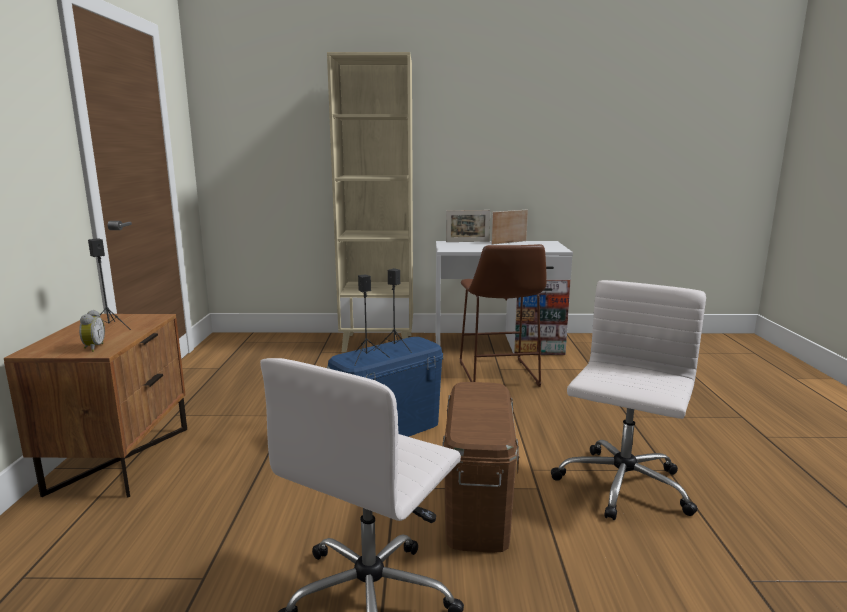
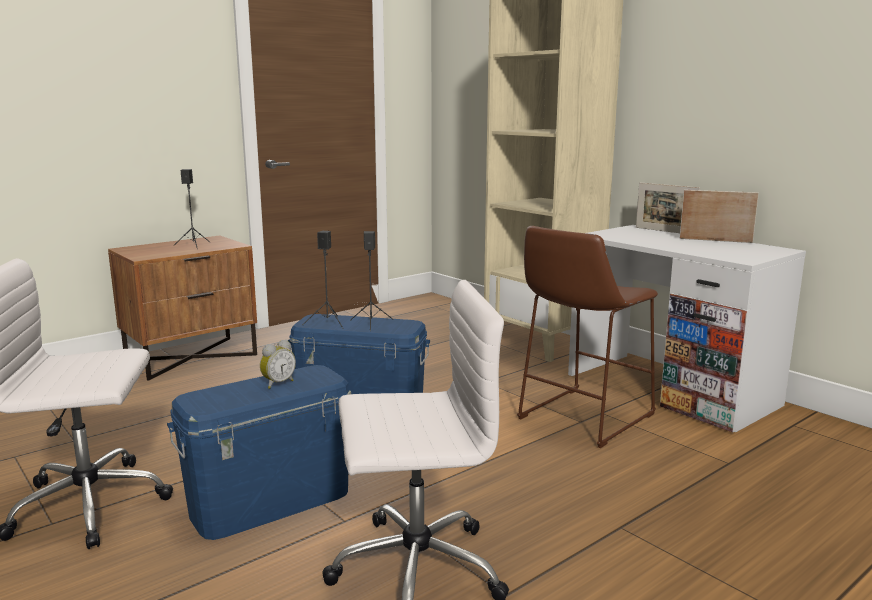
camera: 50 degrees right, 0 degrees up
(93, 348) = (147, 254): alarm clock -> alarm clock (277, 383)
(477, 507) = (270, 501): brown storage box -> blue storage box

